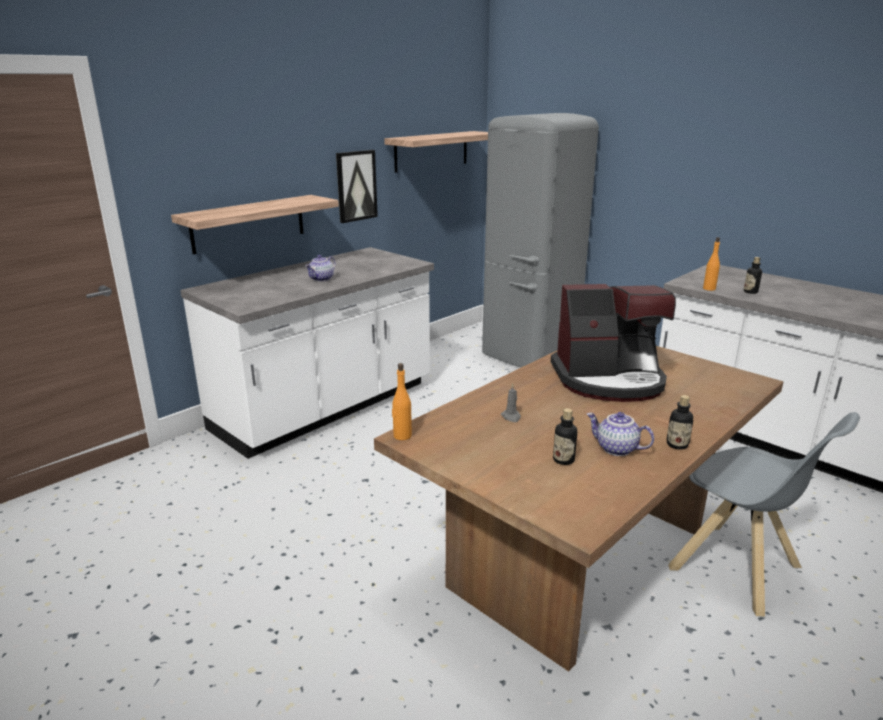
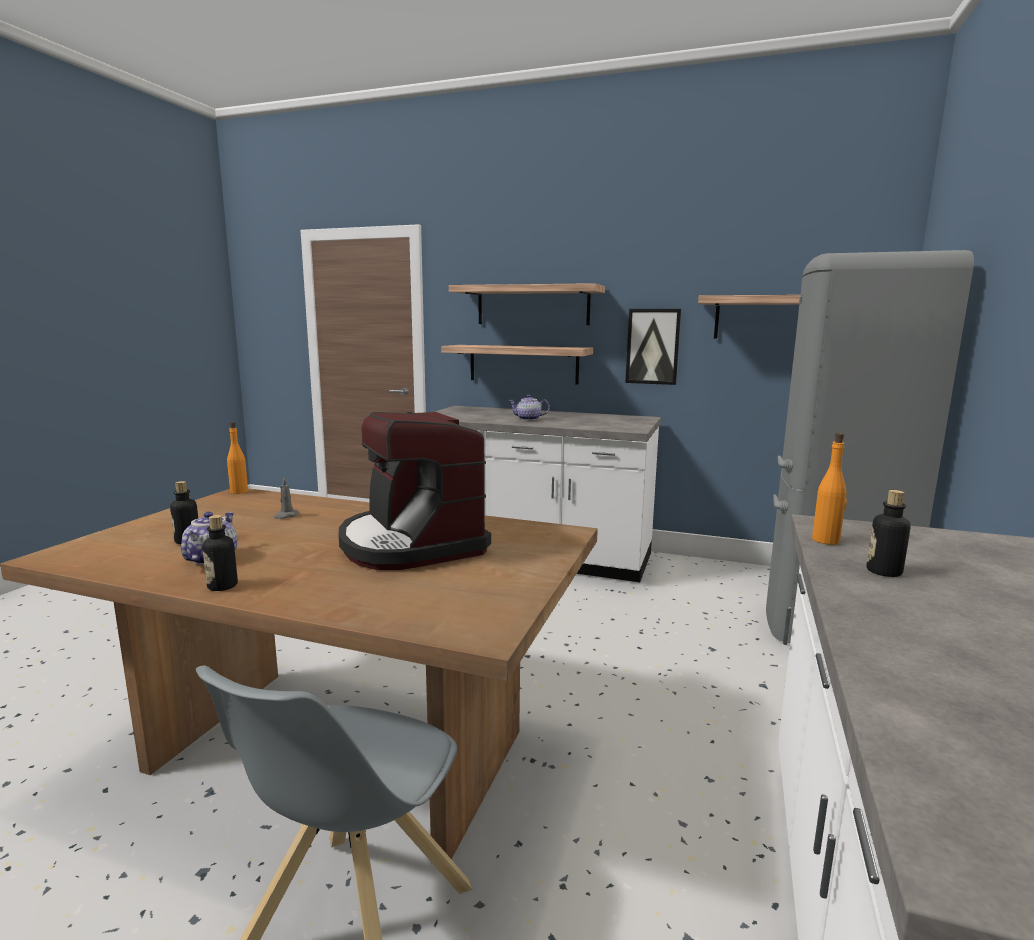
camera: 65 degrees right, 10 degrees down
(250, 158) = (533, 305): none -> shelf

